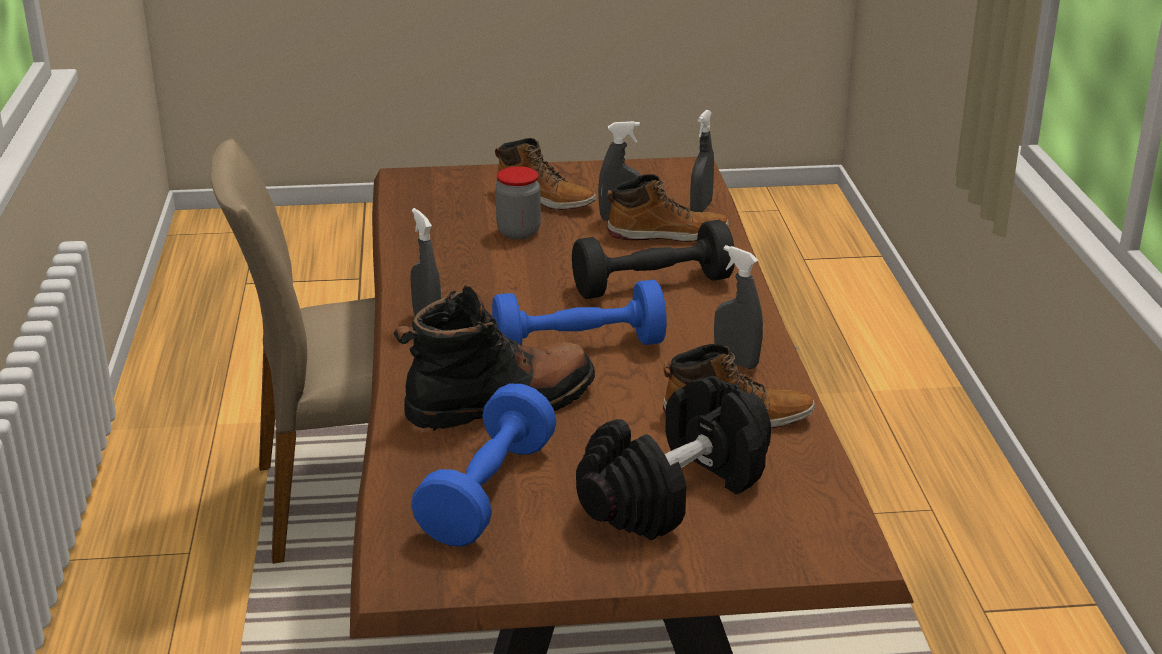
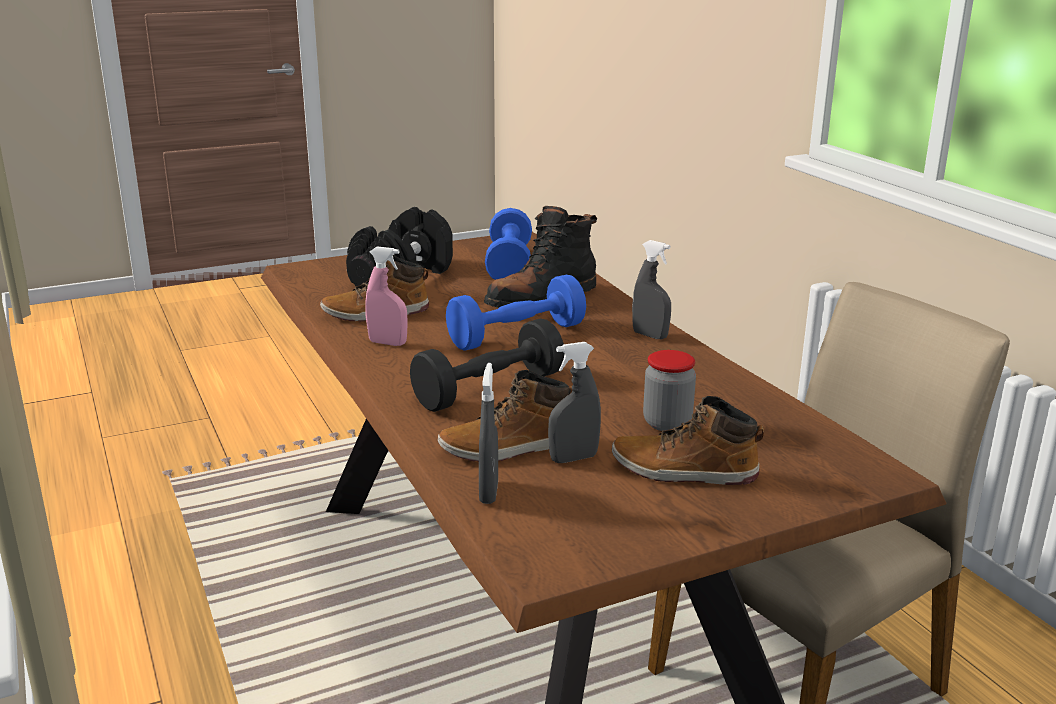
camera: 160 degrees right, 5 degrees down
(736, 361) = (387, 343): grey spray bottle -> pink spray bottle

